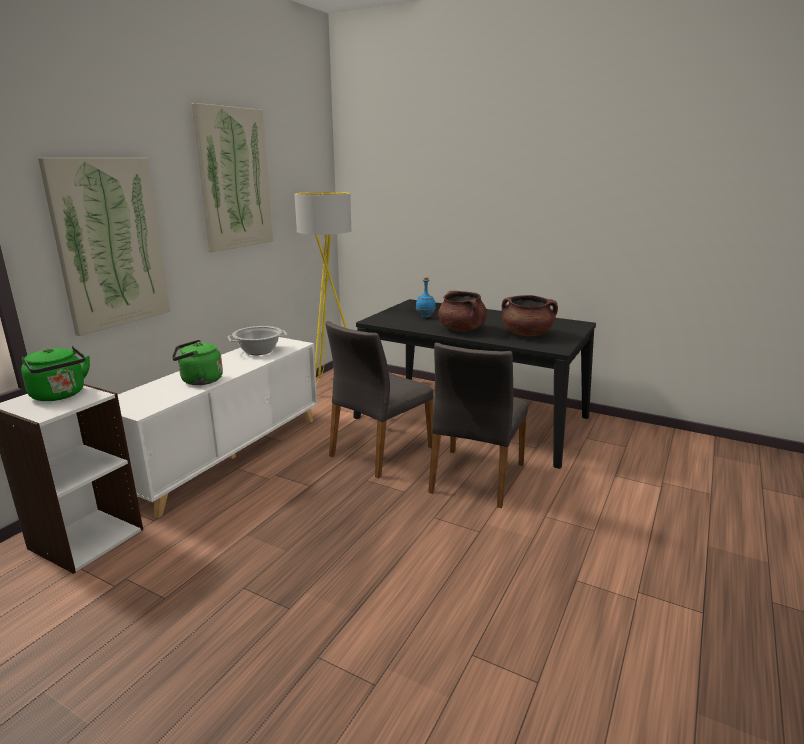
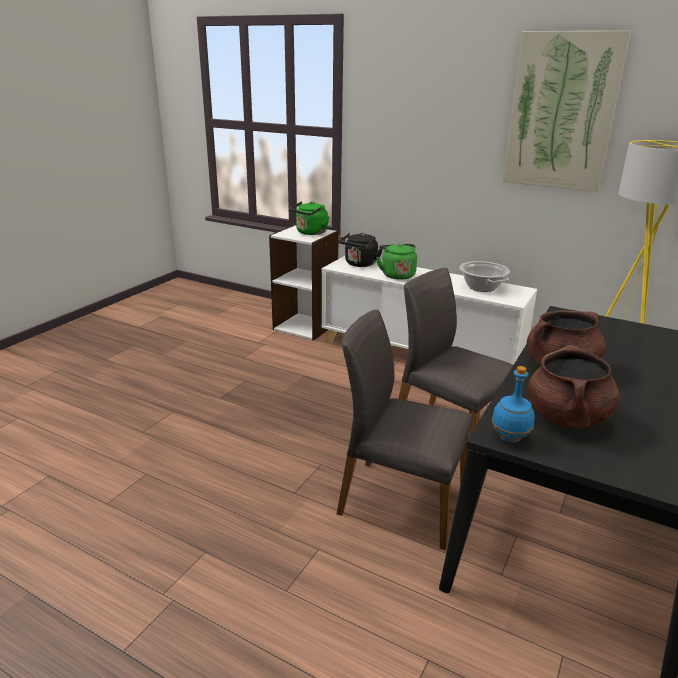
camera: 90 degrees right, 5 degrees up
(110, 244) = (409, 151): picture -> none
(143, 398) = (360, 264): none -> black kettle
(425, 316) = (613, 345): blue bottle -> blue bottle (510, 438)

